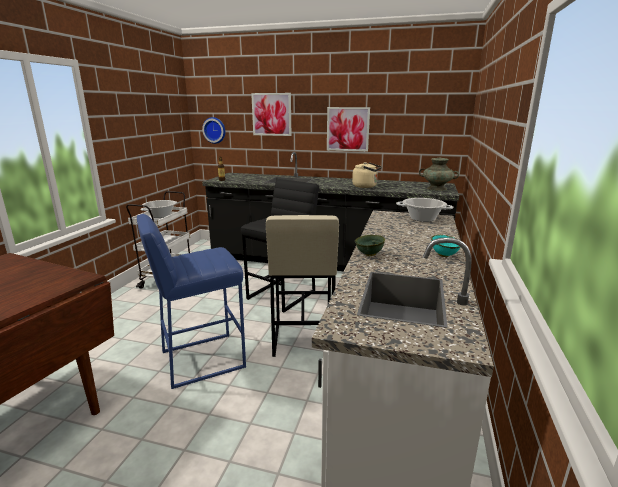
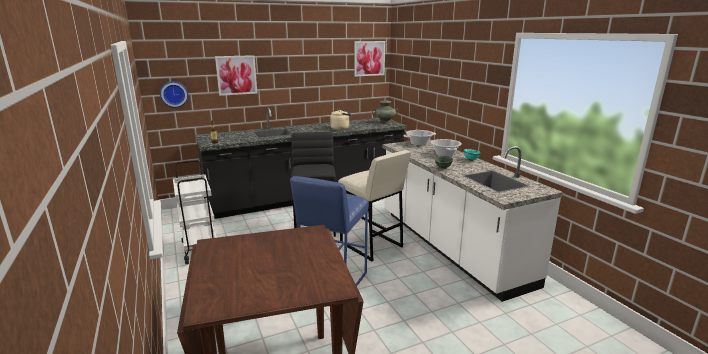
camera: 40 degrees left, 0 degrees up
(160, 215) = (189, 187): cooking pot -> cooking pot (445, 154)
(348, 129) = (306, 83): picture -> picture (369, 58)

